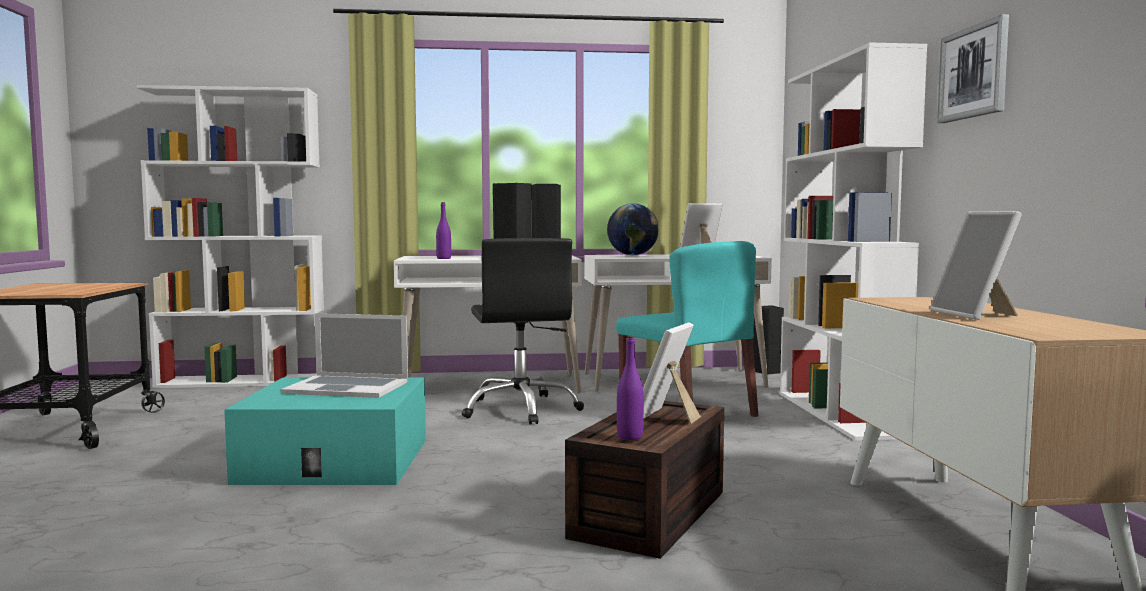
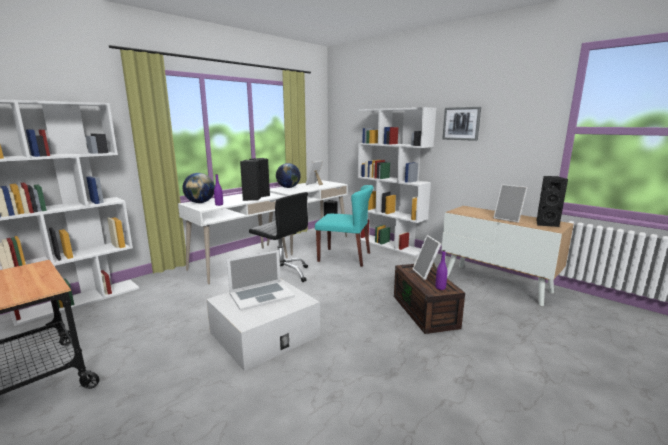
camera: 40 degrees left, 10 degrees up
(335, 460) = (264, 334): turquoise storage box -> white storage box
(431, 256) = (200, 202): none -> globe
(1065, 328) = (546, 224): none -> black speaker

